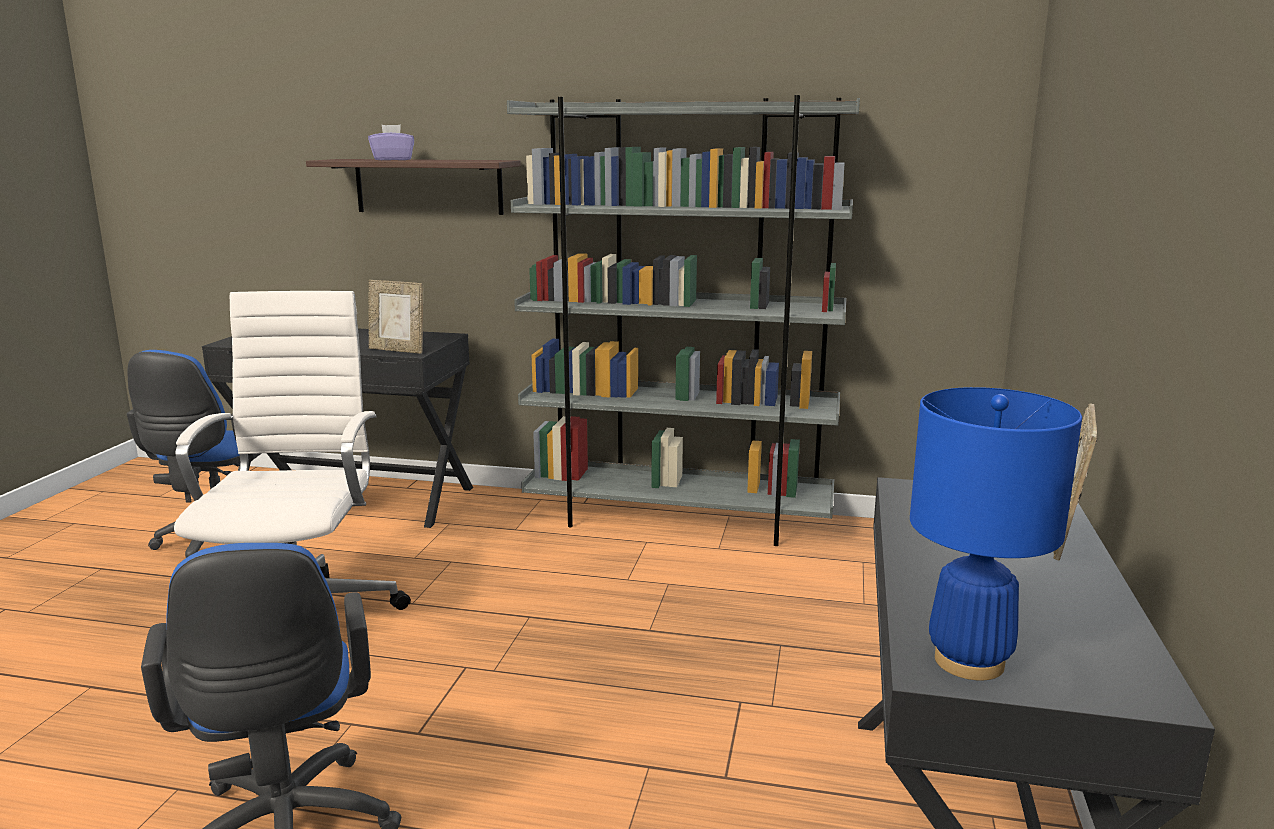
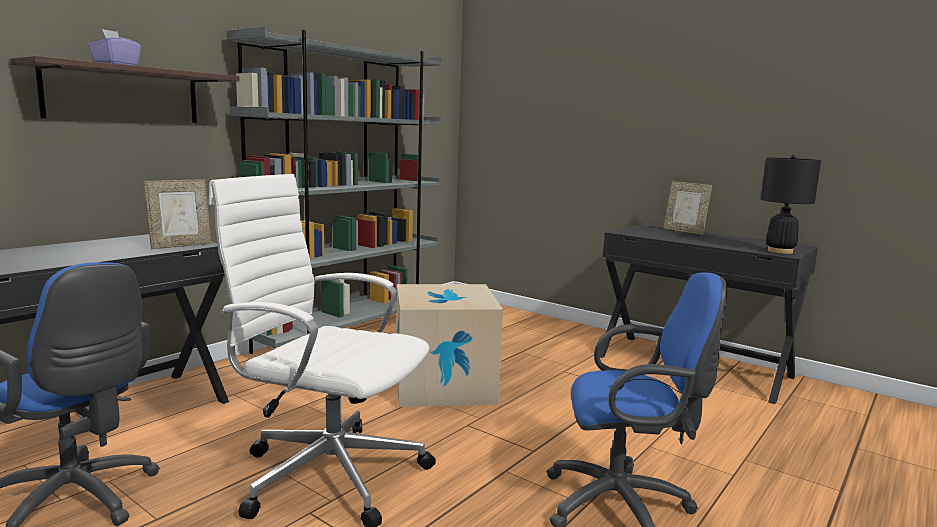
camera: 65 degrees left, 5 degrees down
(577, 620) = (444, 385): none -> cardboard box
(968, 662) = (780, 251): blue table lamp -> black table lamp

